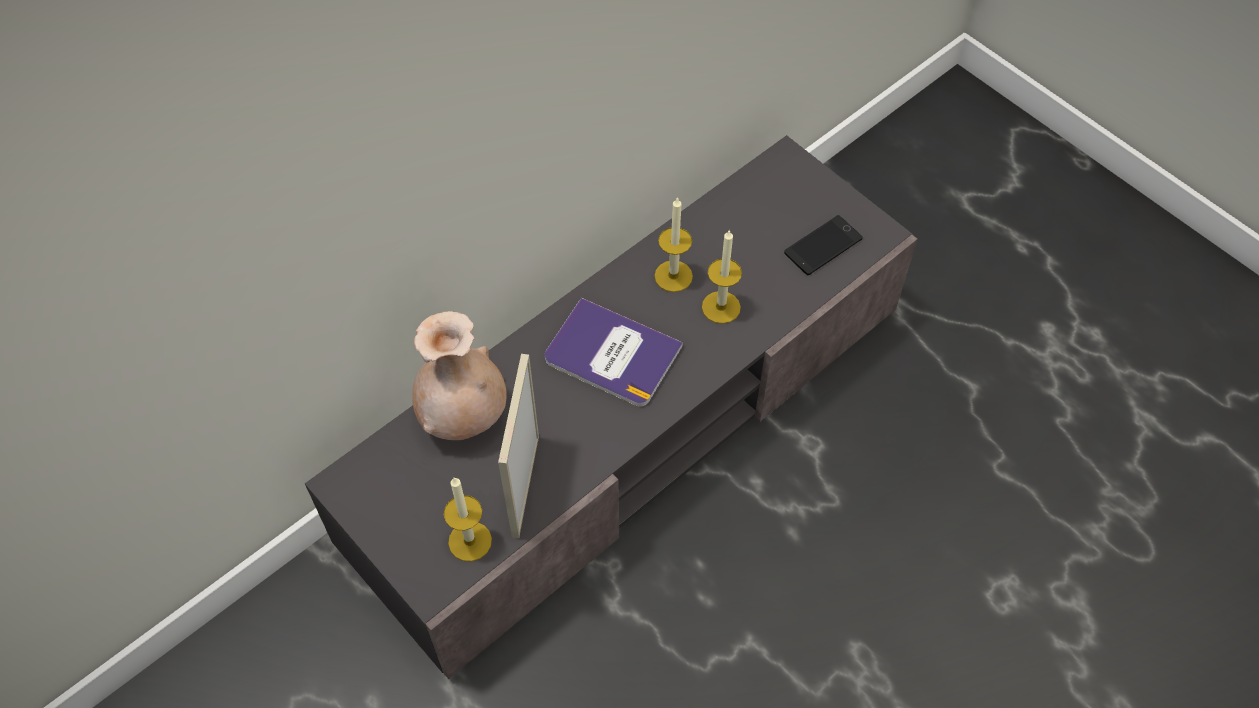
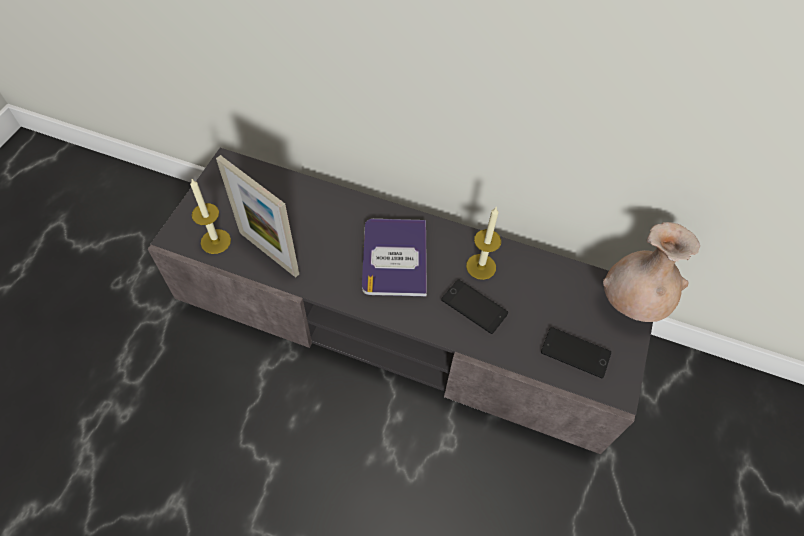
camera: 60 degrees right, 0 degrees up
(463, 415) = (303, 199): beige vase -> beige vase (631, 303)
(525, 486) = (269, 253): picture frame -> picture frame turned 120 degrees counterclockwise
(721, 307) = (474, 306): candle -> phone

